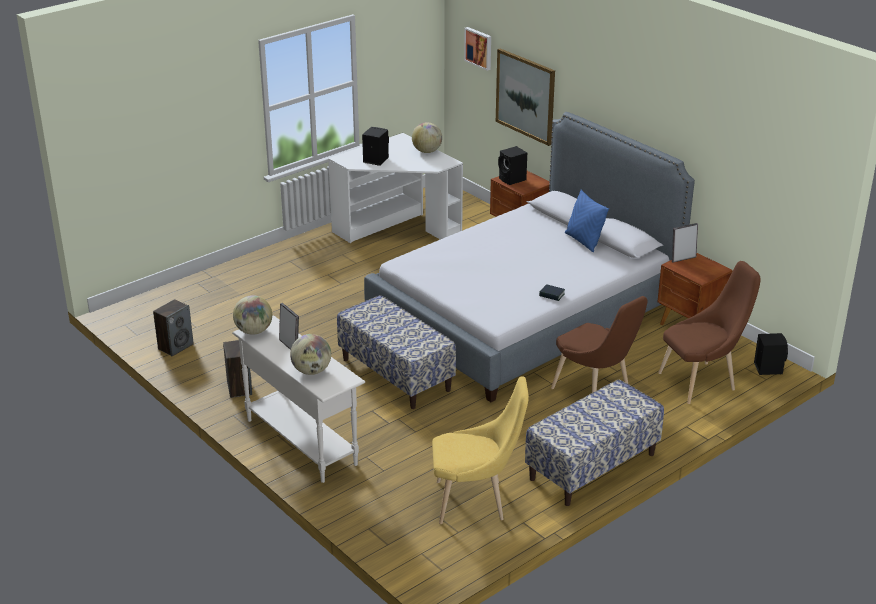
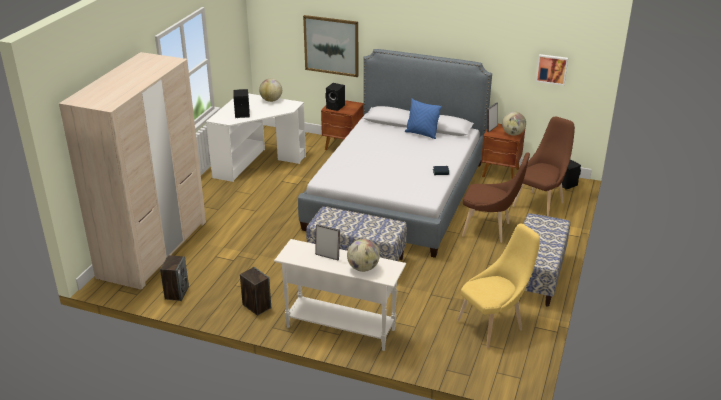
camera: 30 degrees left, 0 degrees up
(197, 293) = (153, 249): none -> beige wardrobe
(253, 331) = (290, 254): globe -> globe (512, 134)
(479, 48) = (283, 18): picture -> picture (552, 69)

